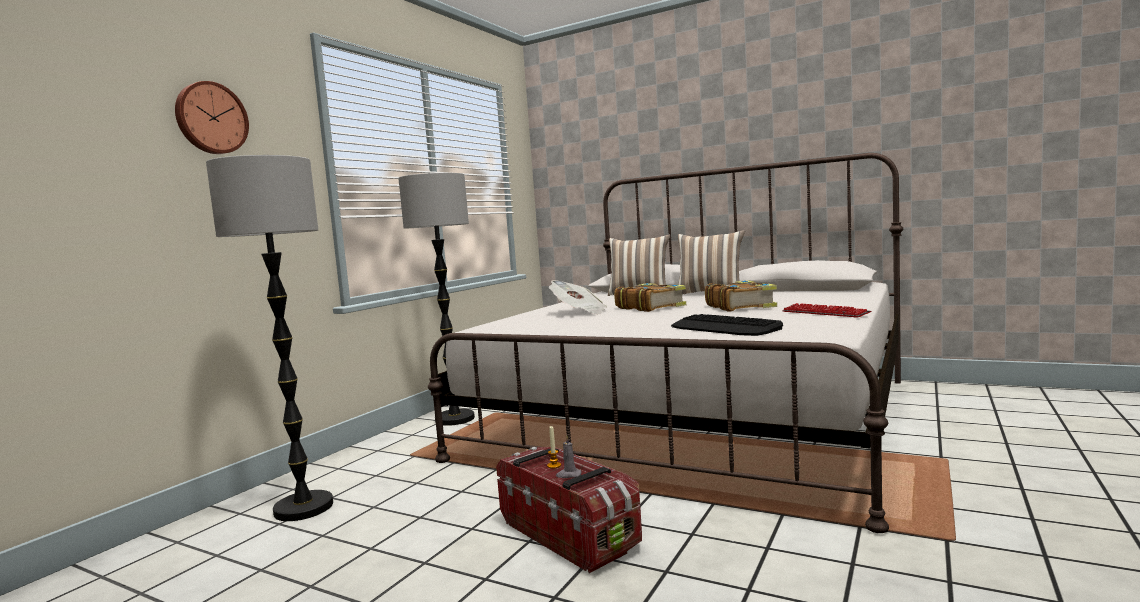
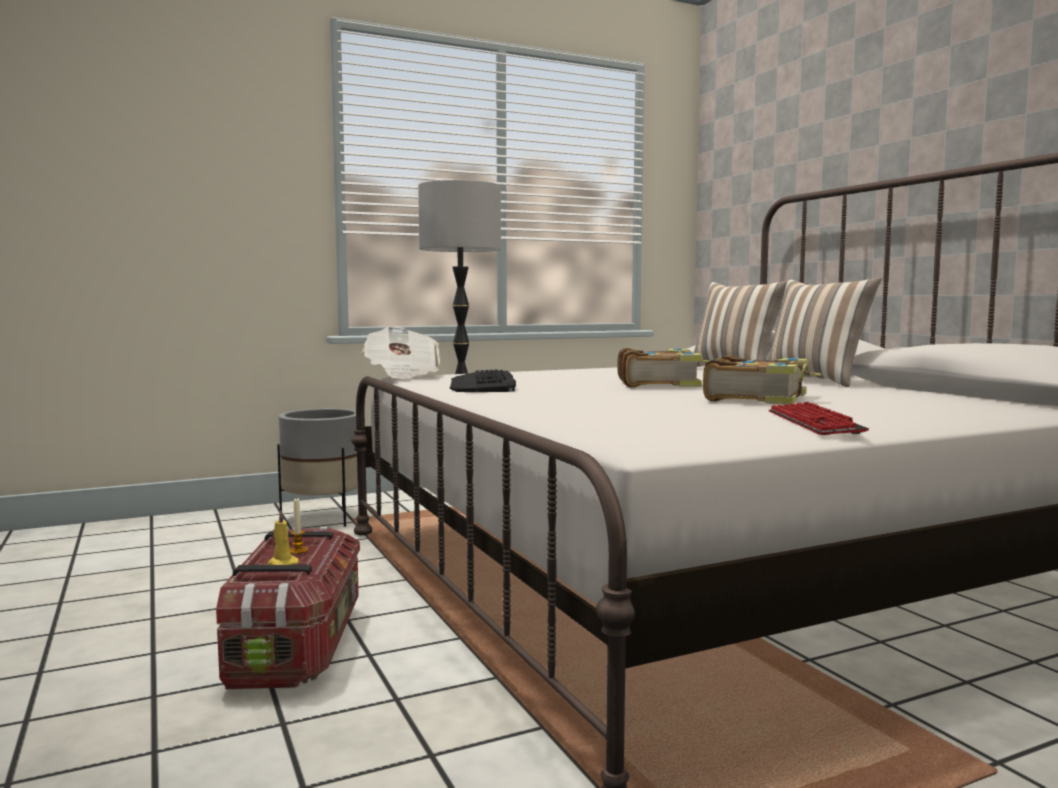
camera: 35 degrees right, 0 degrees up
(210, 118) = (190, 120): wall clock -> none
(303, 508) = (190, 538): floor lamp -> none
(383, 461) = (323, 518): none -> grey planter
(568, 475) = (281, 564): grey candle -> yellow candle
(579, 312) = (564, 378): newspaper -> newspaper (402, 374)
(725, 327) = (596, 415): keyboard -> keyboard (483, 384)

